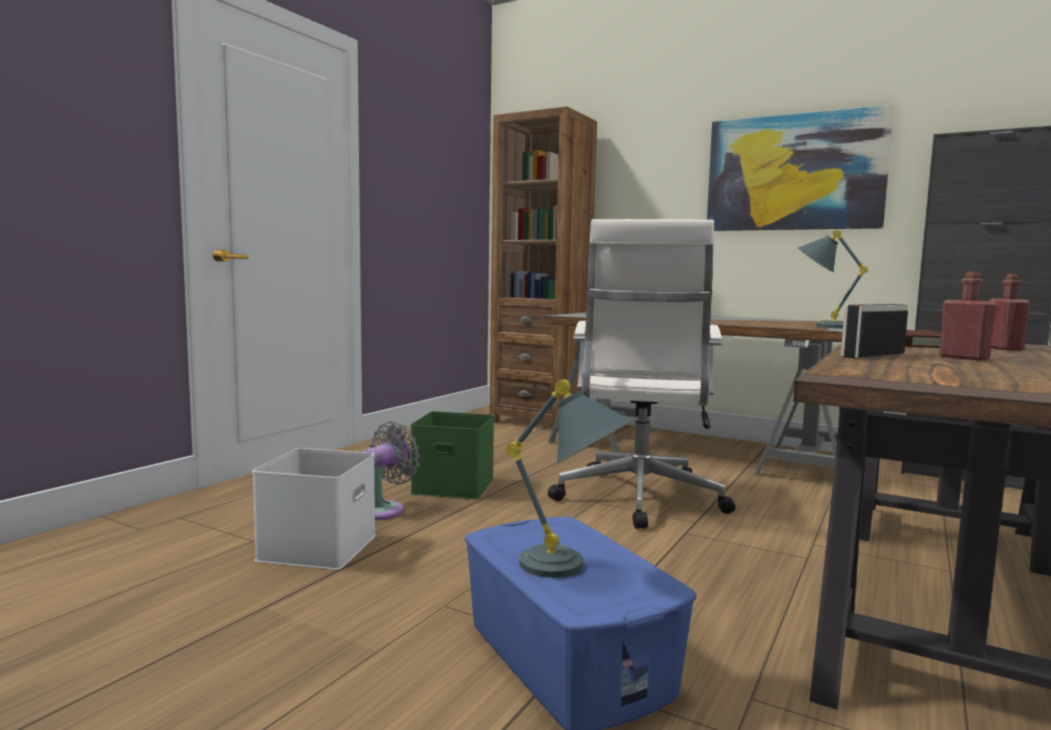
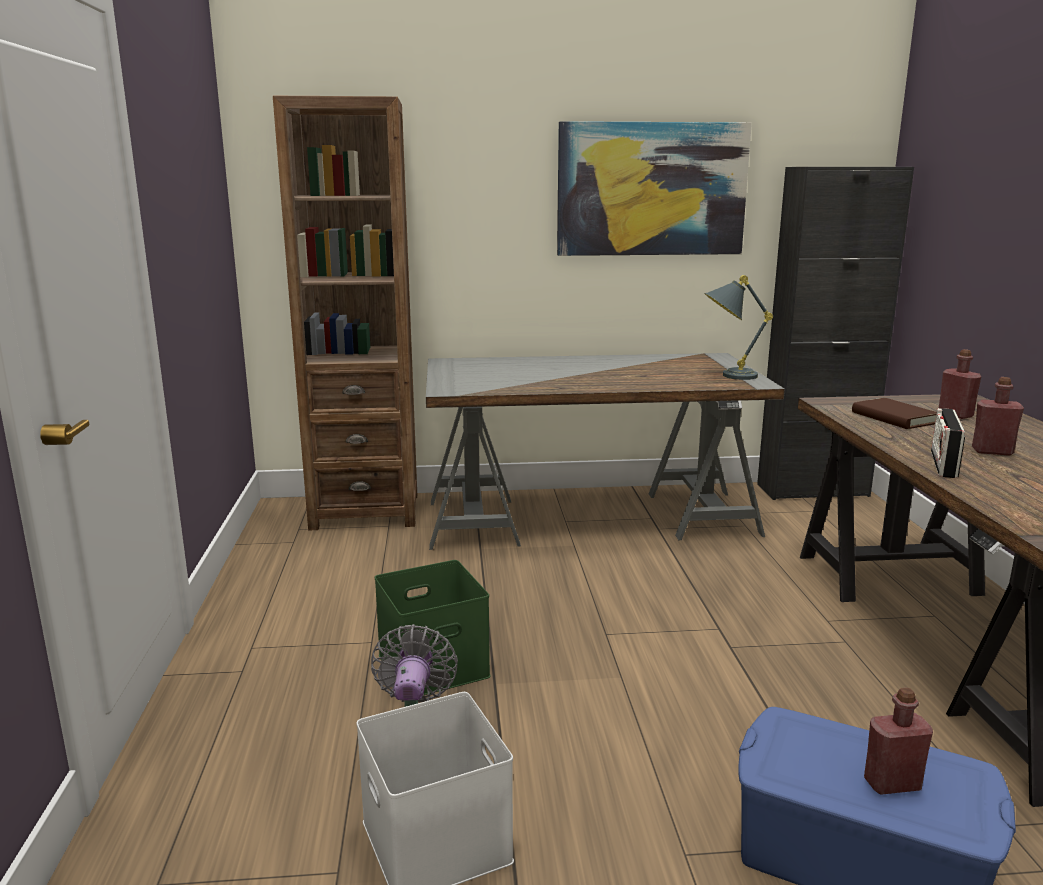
camera: 35 degrees left, 10 degrees up
(573, 569) = (892, 784): grey table lamp -> red bottle
(638, 499) = (635, 614): white office chair -> none

